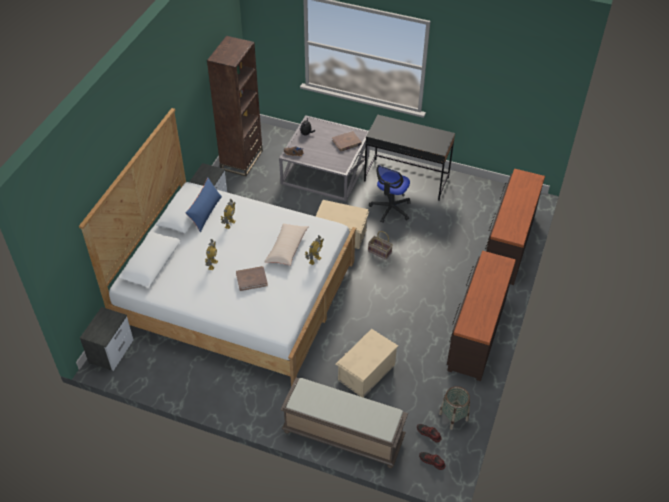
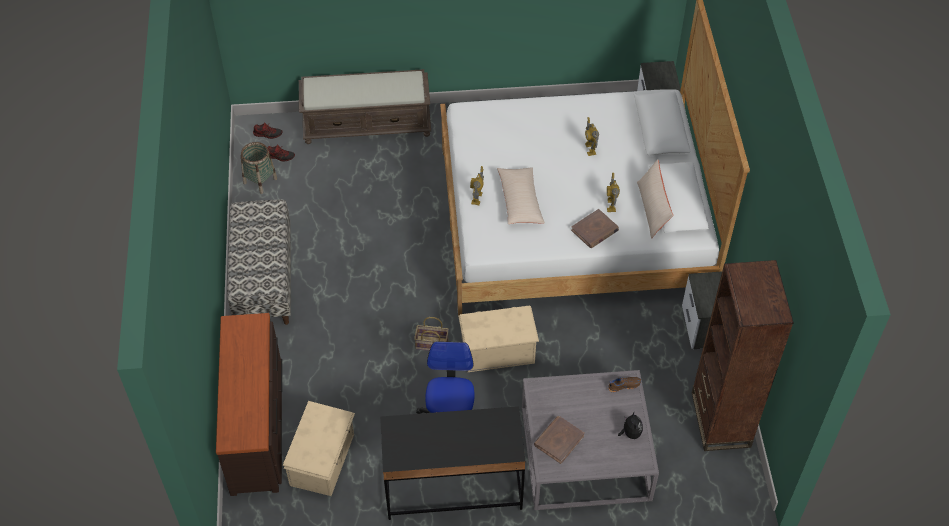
camera: 155 degrees right, 5 degrees up
(205, 213) = (652, 209): blue pillow -> beige pillow
(251, 279) = (533, 147): brown book -> brown book (594, 230)
(365, 372) = (374, 190): beige storage box -> beige storage box (323, 459)
(476, 333) = (264, 280): brown dresser -> bench

